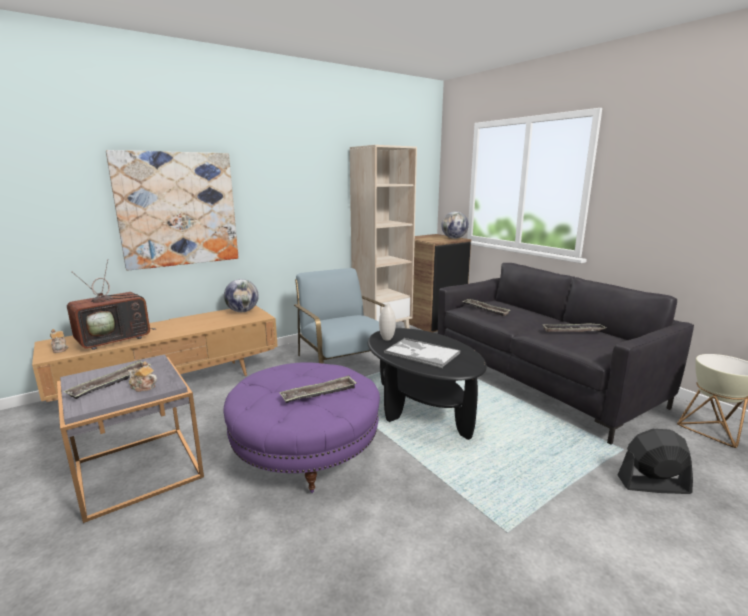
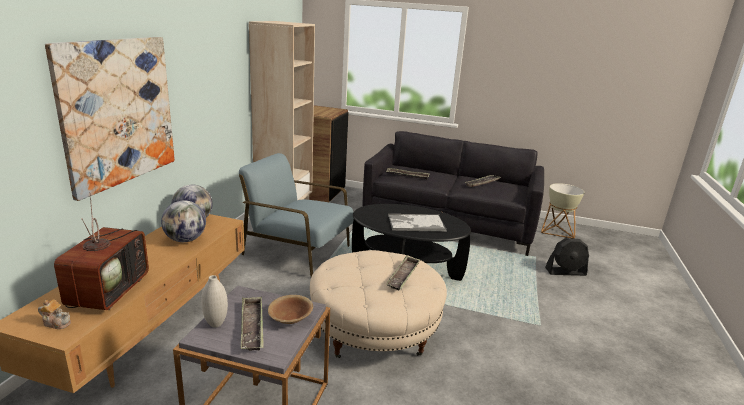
camera: 40 degrees left, 5 degrees up
(143, 387) = (290, 318): teapot -> brown bowl
(306, 452) = (374, 331): purple ottoman -> beige ottoman
(387, 339) = (373, 217): white vase -> white vase (216, 324)
(454, 238) = (333, 109): globe -> globe (185, 240)
(653, 484) = (565, 272): black fan -> black fan turned 150 degrees counterclockwise

